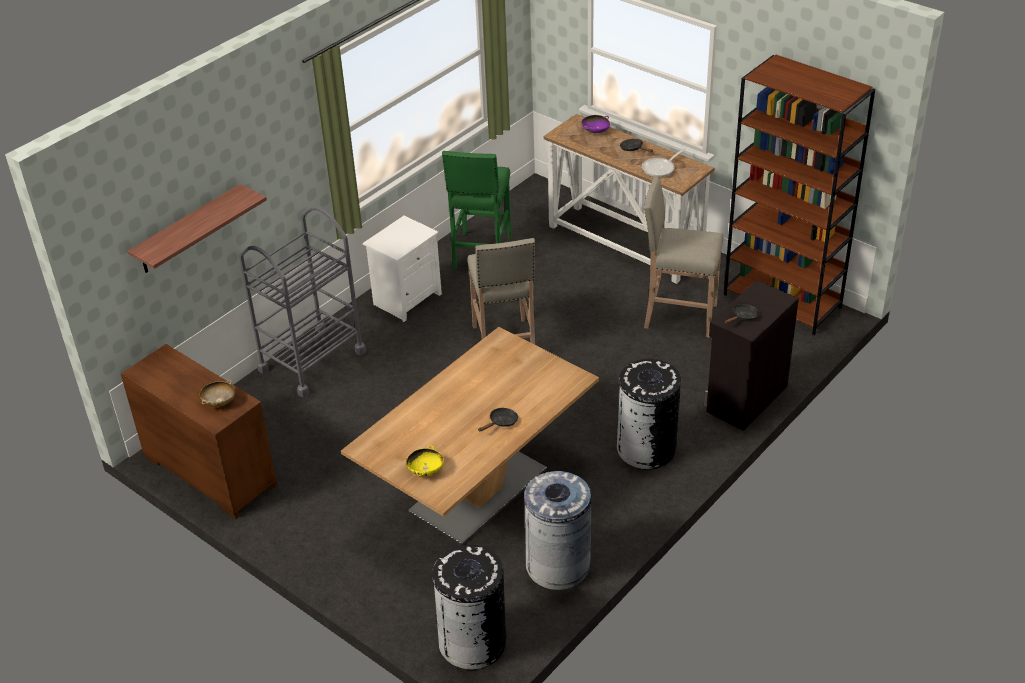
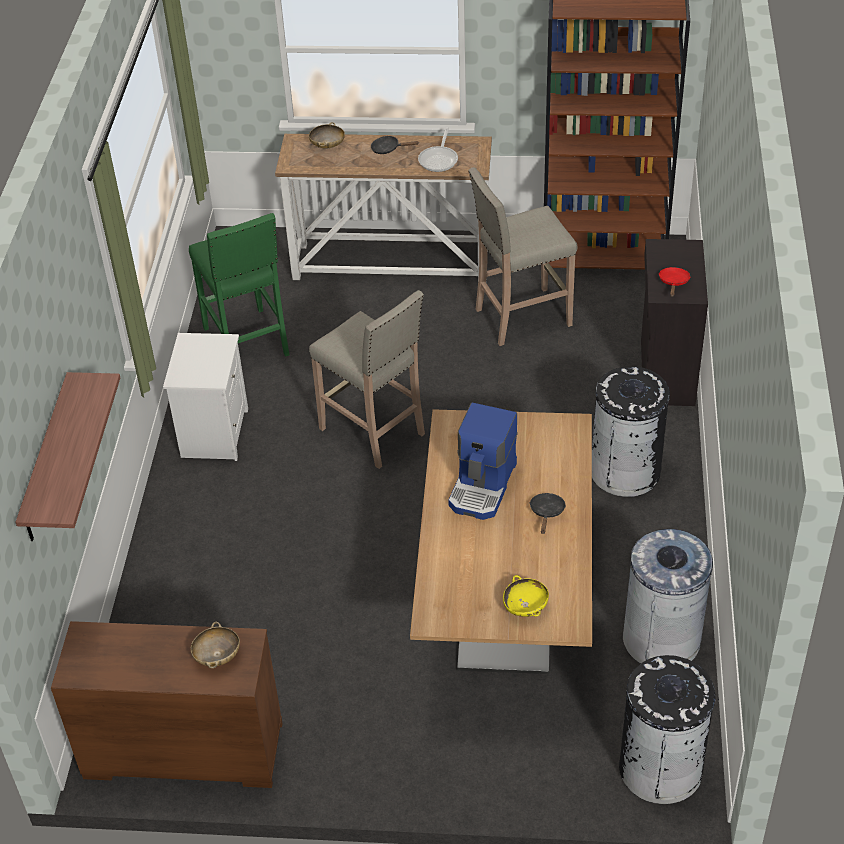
camera: 35 degrees left, 5 degrees up
(312, 360) = (174, 557): grey cart -> none
(479, 387) = (483, 486): none -> coffee machine
(595, 131) = (327, 145): purple bowl -> beige bowl
(743, 317) = (673, 283): black frying pan -> red frying pan

